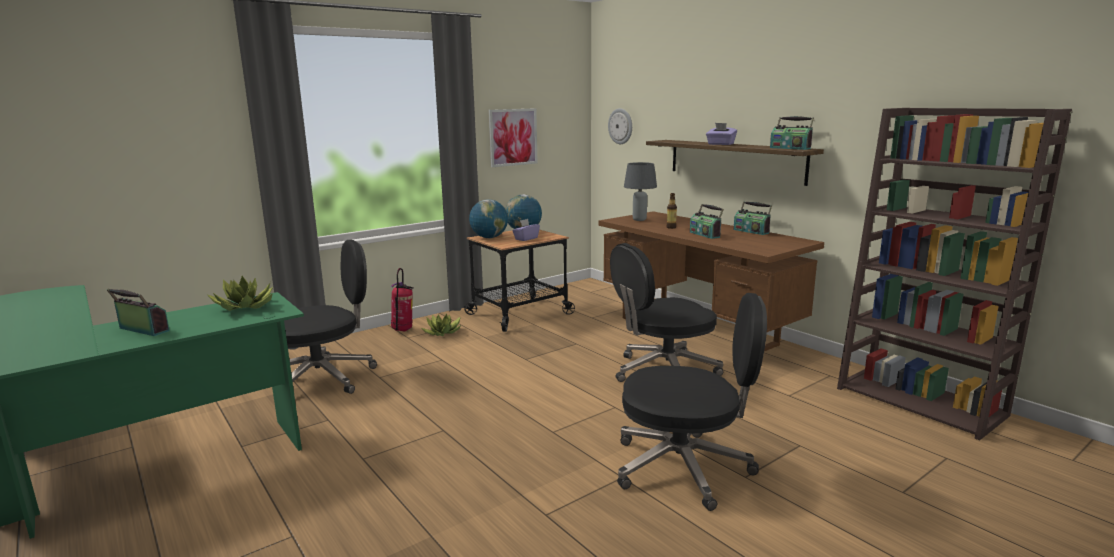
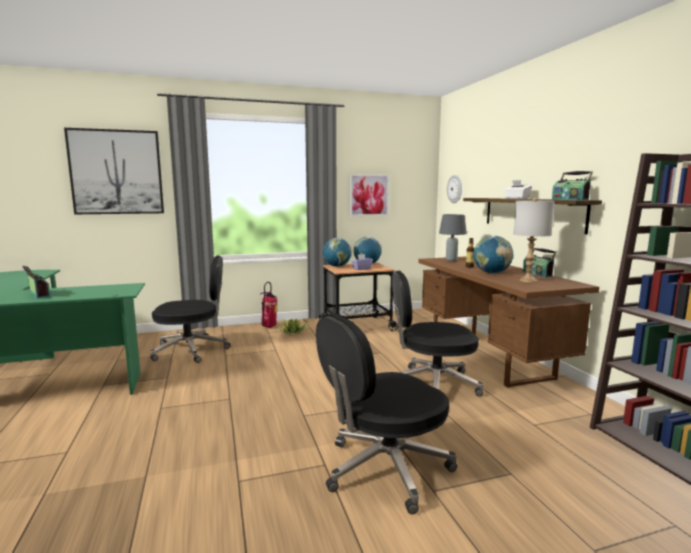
camera: 20 degrees right, 5 degrees down
(155, 121) = (116, 172): none -> picture
(245, 307) = (111, 289): potted plant -> none
(685, 467) = (384, 469): black office chair -> black office chair turned 120 degrees clockwise
(705, 234) = (491, 273): radio -> globe
(720, 144) = (516, 198): purple tissue box -> white tissue box
(753, 241) = (528, 281): none -> grey table lamp

